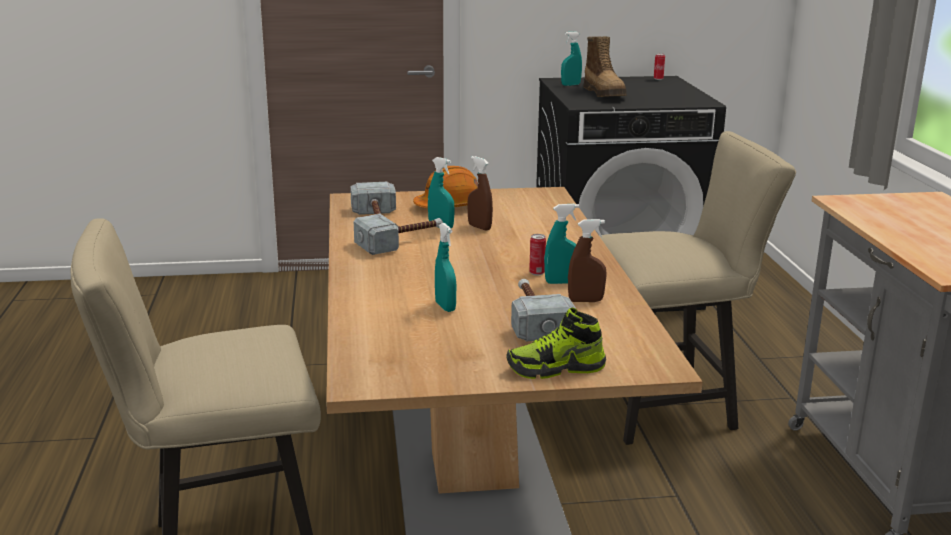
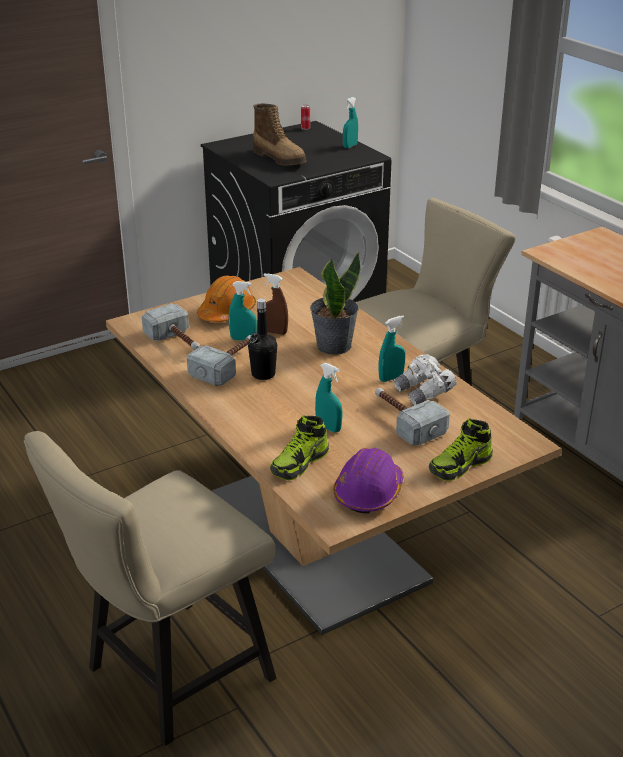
camera: 25 degrees left, 10 degrees up
(380, 328) = (300, 463): none -> shoe
(423, 368) = (369, 493): none -> purple hard hat
(428, 255) = (263, 374): none -> black bottle
(528, 247) = (333, 345): none -> potted plant
(537, 273) = (364, 373): can -> none
(570, 85) = (239, 150): turquoise spray bottle -> turquoise spray bottle (350, 146)
(585, 301) = (424, 392): brown spray bottle -> white binoculars

